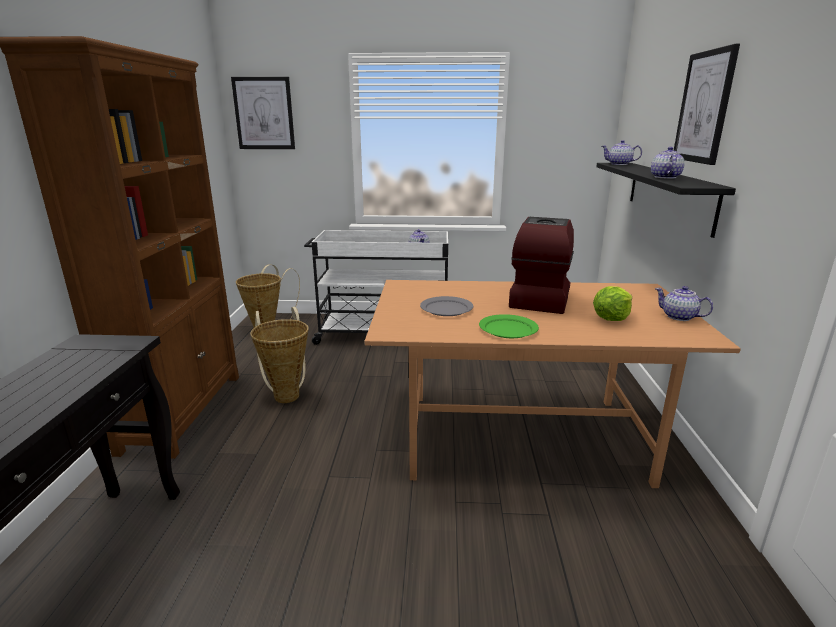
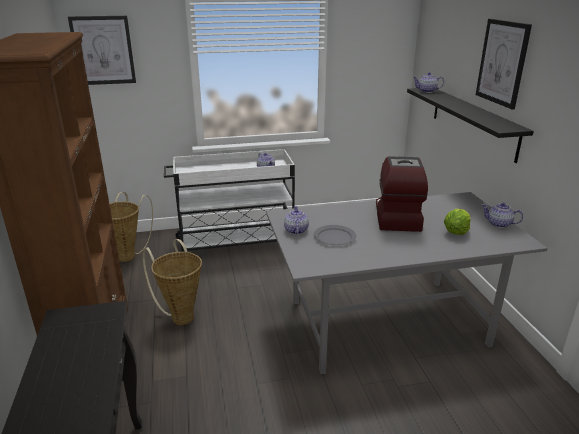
camera: 15 degrees left, 5 degrees up
(507, 329) = (391, 252): green plate -> none
(519, 437) = (385, 323): brown dining table -> grey dining table
(665, 177) = (476, 115): teapot -> teapot (296, 231)

